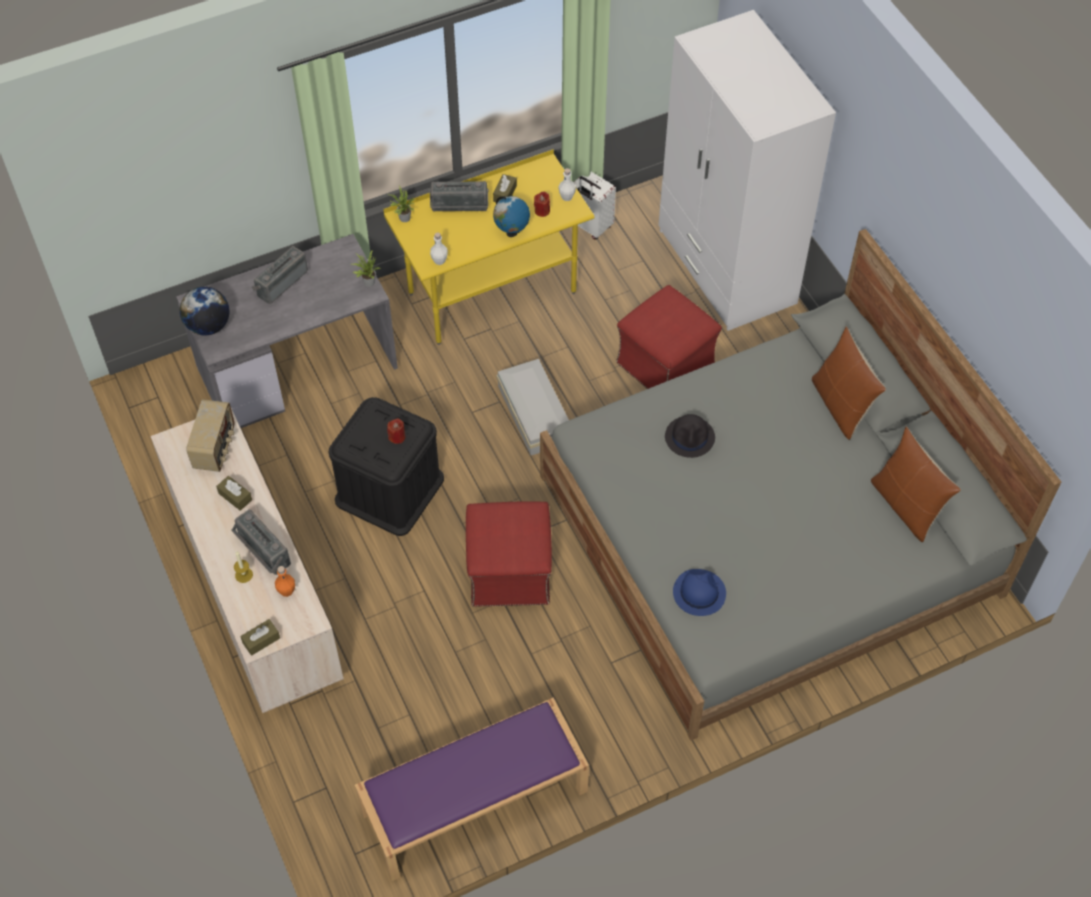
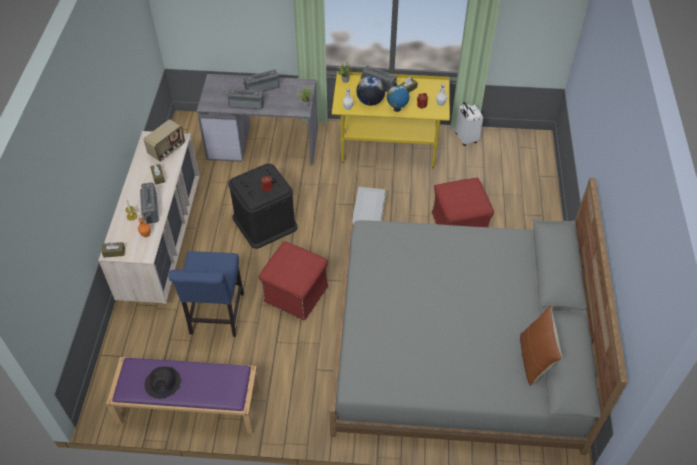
camera: 30 degrees right, 5 degrees down
(208, 326) = (211, 93): globe -> globe (370, 101)
(278, 319) = (247, 104): none -> radio
(420, 662) = (216, 316): none -> blue chair
(690, 437) = (425, 258): black hat -> black hat (163, 383)
(698, 593) = (370, 346): blue hat -> none
(726, 267) = (529, 190): white wardrobe -> none
(841, 405) = (531, 282): brown pillow -> none

